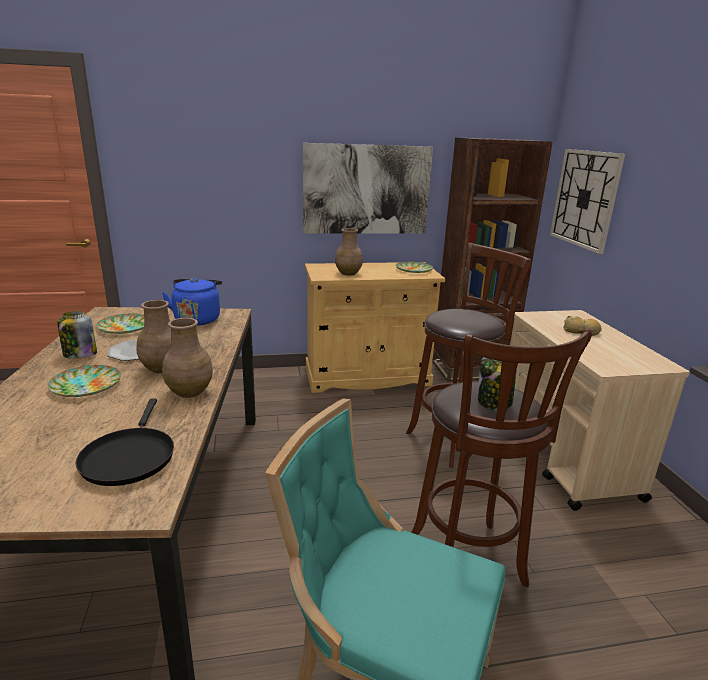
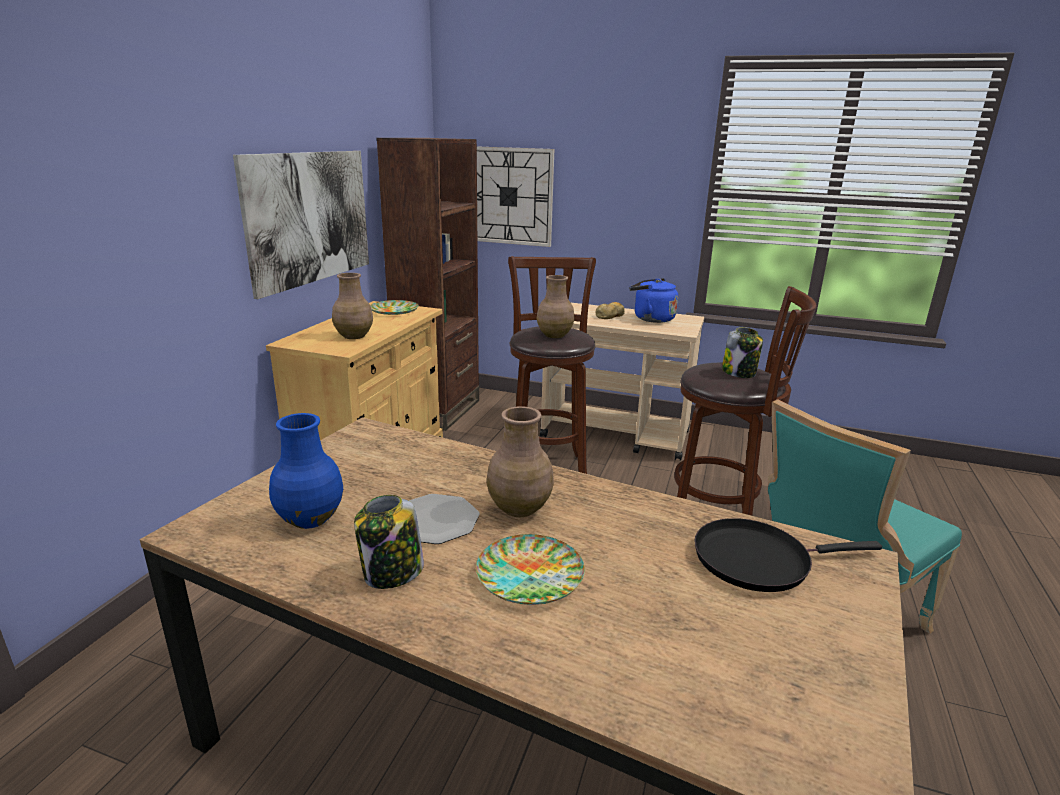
camera: 60 degrees left, 0 degrees up
(125, 327) = (310, 518): plate -> blue vase
(129, 457) = (758, 559): black frying pan -> black frying pan turned 150 degrees clockwise
(190, 391) = (608, 499): brown vase -> brown vase (554, 335)
(197, 319) = (355, 457): blue kettle -> blue kettle (651, 318)

